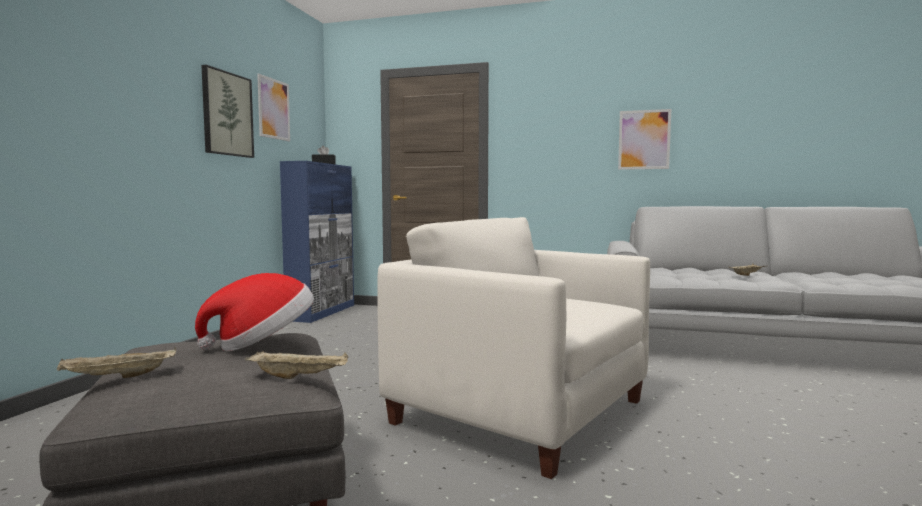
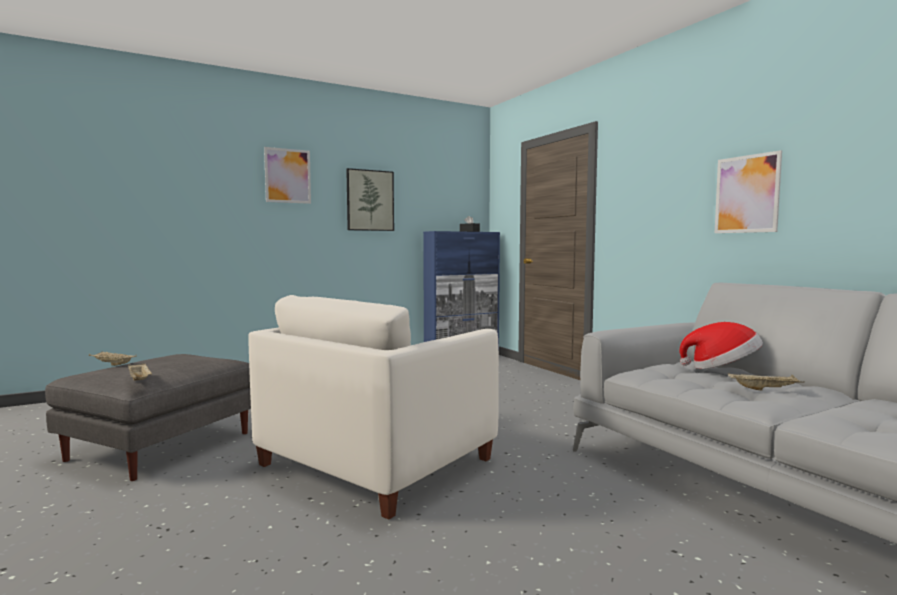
camera: 45 degrees right, 0 degrees up
(262, 344) = (192, 362): hat -> hat (722, 369)
(273, 109) = (421, 190): picture -> picture (288, 176)
(521, 412) = (377, 462): white armchair -> white armchair turned 135 degrees counterclockwise

